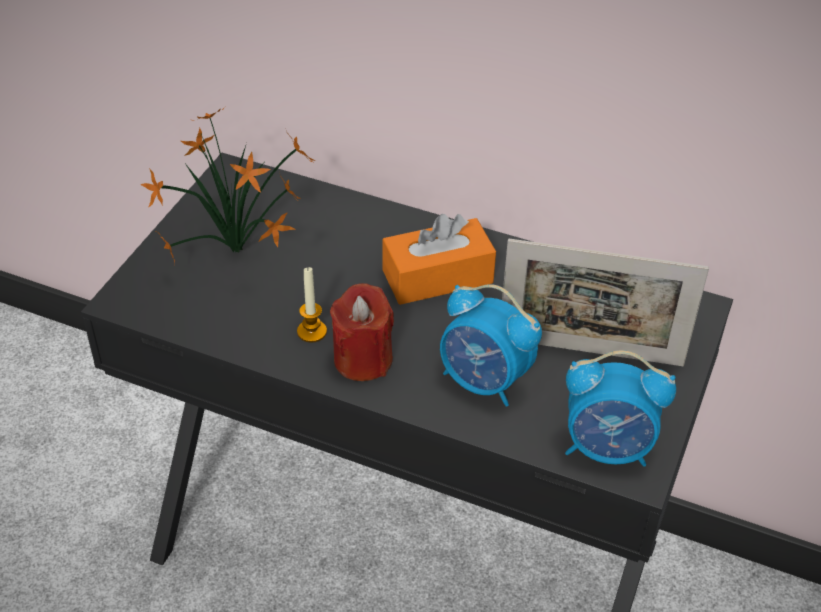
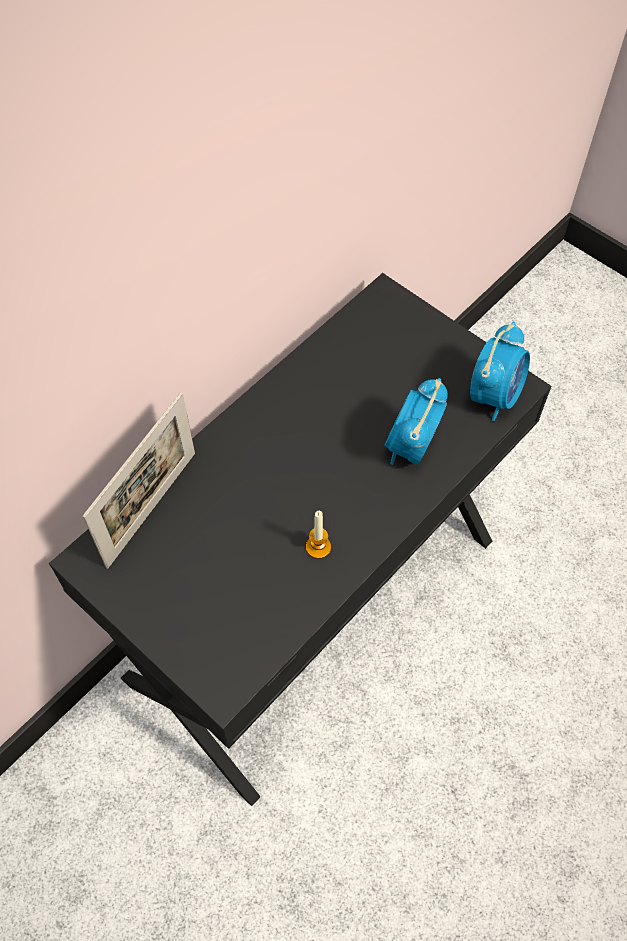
camera: 70 degrees left, 15 degrees up
(243, 252) = (201, 576): potted plant -> none
(363, 359) = (361, 519): red candle -> none
(437, 277) = (290, 441): orange tissue box -> none
(484, 381) = (411, 446): alarm clock -> alarm clock turned 150 degrees clockwise
(590, 351) = (404, 372): picture frame -> picture frame (152, 508)

